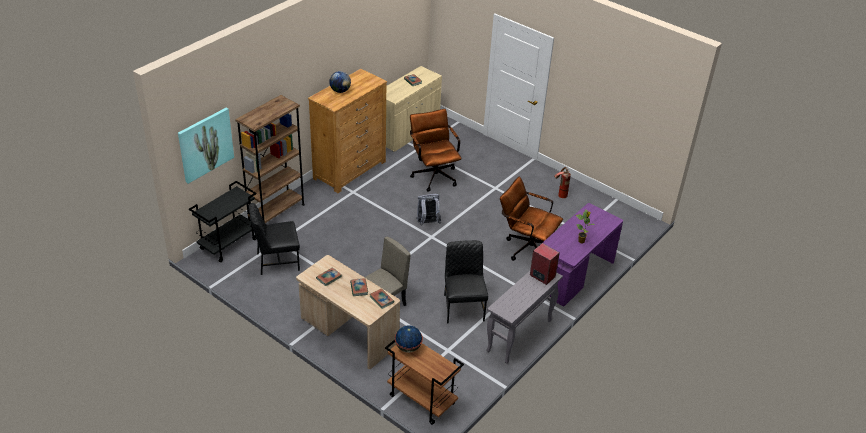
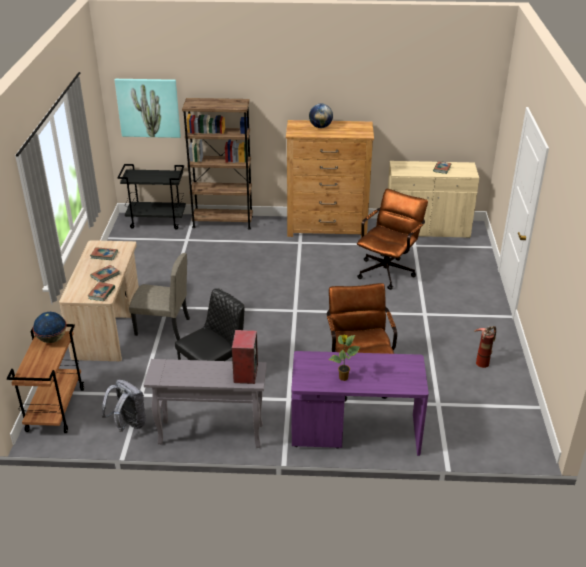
camera: 55 degrees right, 5 degrees down
(277, 261) = (161, 250): black chair -> none
(427, 223) = (312, 299): grey backpack -> grey backpack (128, 424)

